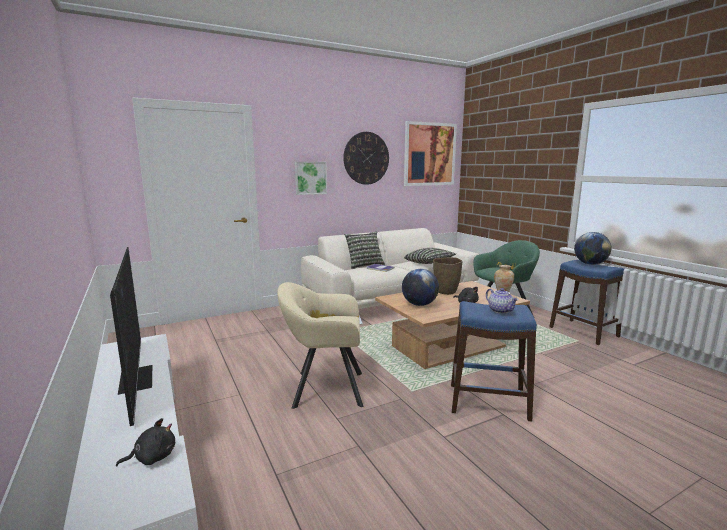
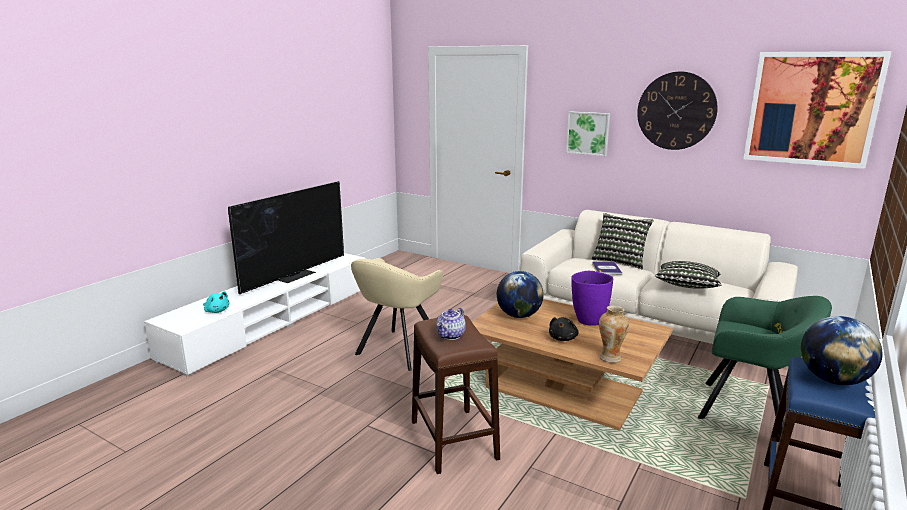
camera: 60 degrees right, 5 degrees up
(152, 457) = (217, 311): black plush toy -> turquoise plush toy
(324, 388) = (397, 350): beige armchair -> beige armchair turned 120 degrees counterclockwise
(446, 292) = (588, 321): brown vase -> purple vase
(488, 401) = (454, 439): blue stool -> brown stool

